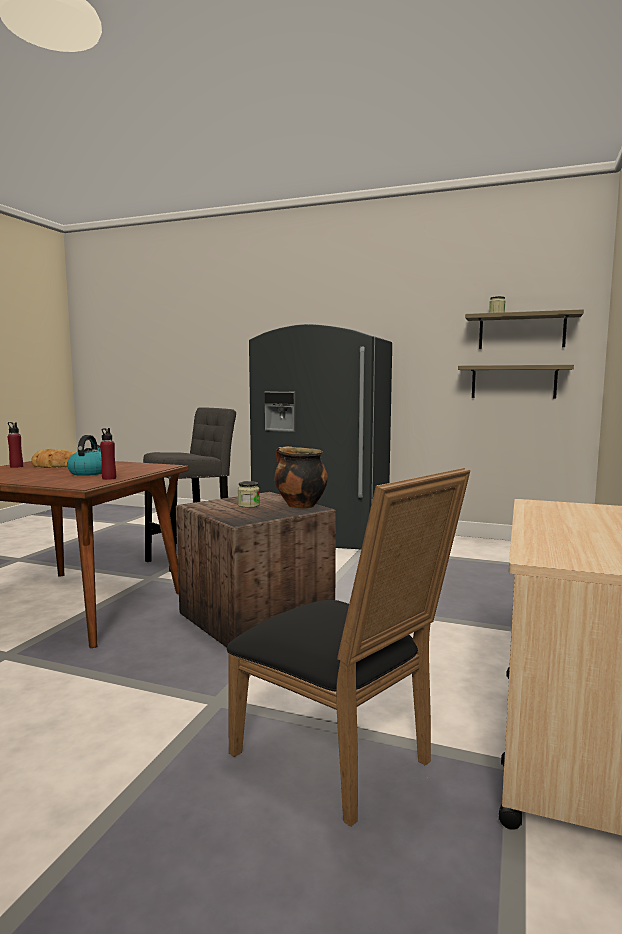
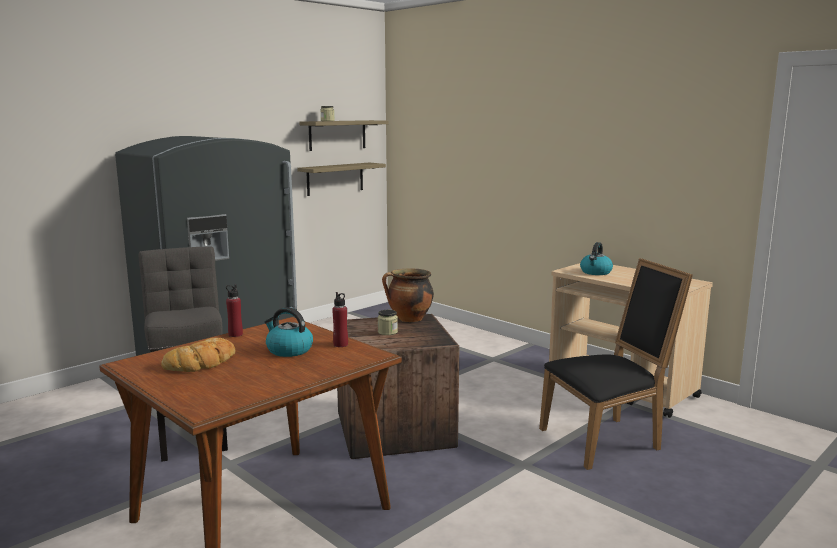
camera: 65 degrees left, 5 degrees up
(16, 466) = (173, 380): red bottle -> red bottle (235, 334)
(564, 514) = (596, 272): none -> kettle

